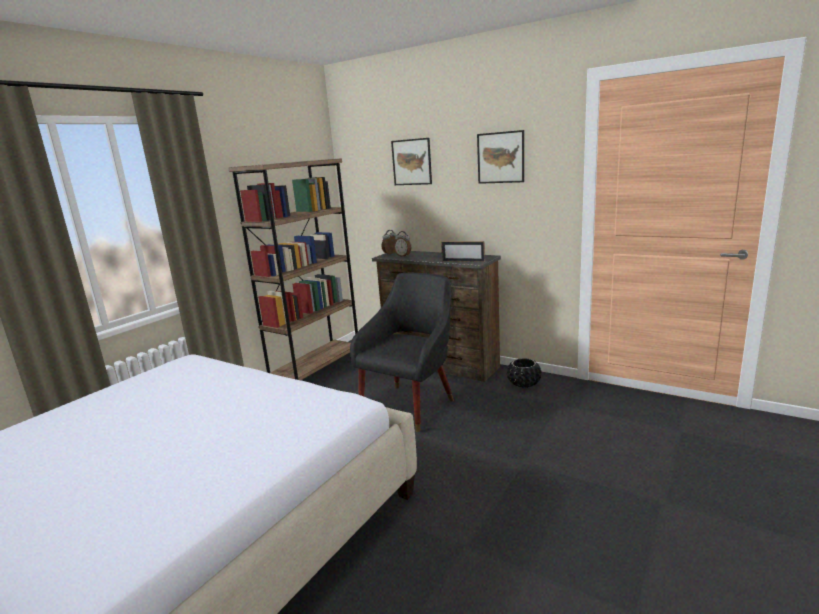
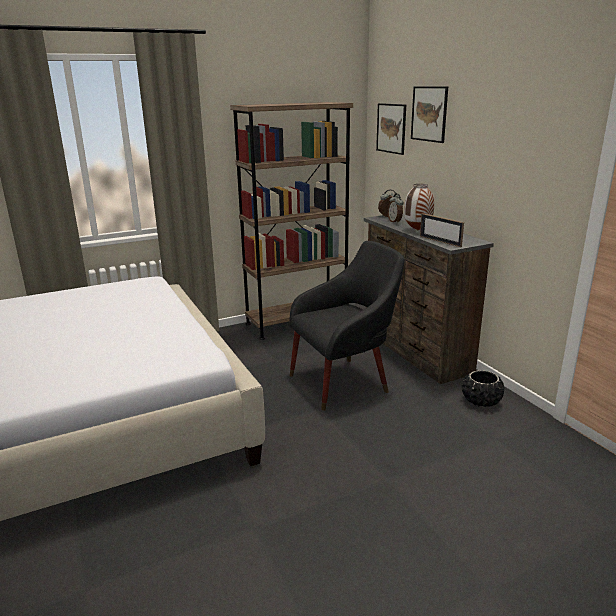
camera: 30 degrees right, 5 degrees up
(432, 258) = (417, 230): none -> vase
(500, 157) = (513, 120): picture -> picture (391, 128)

